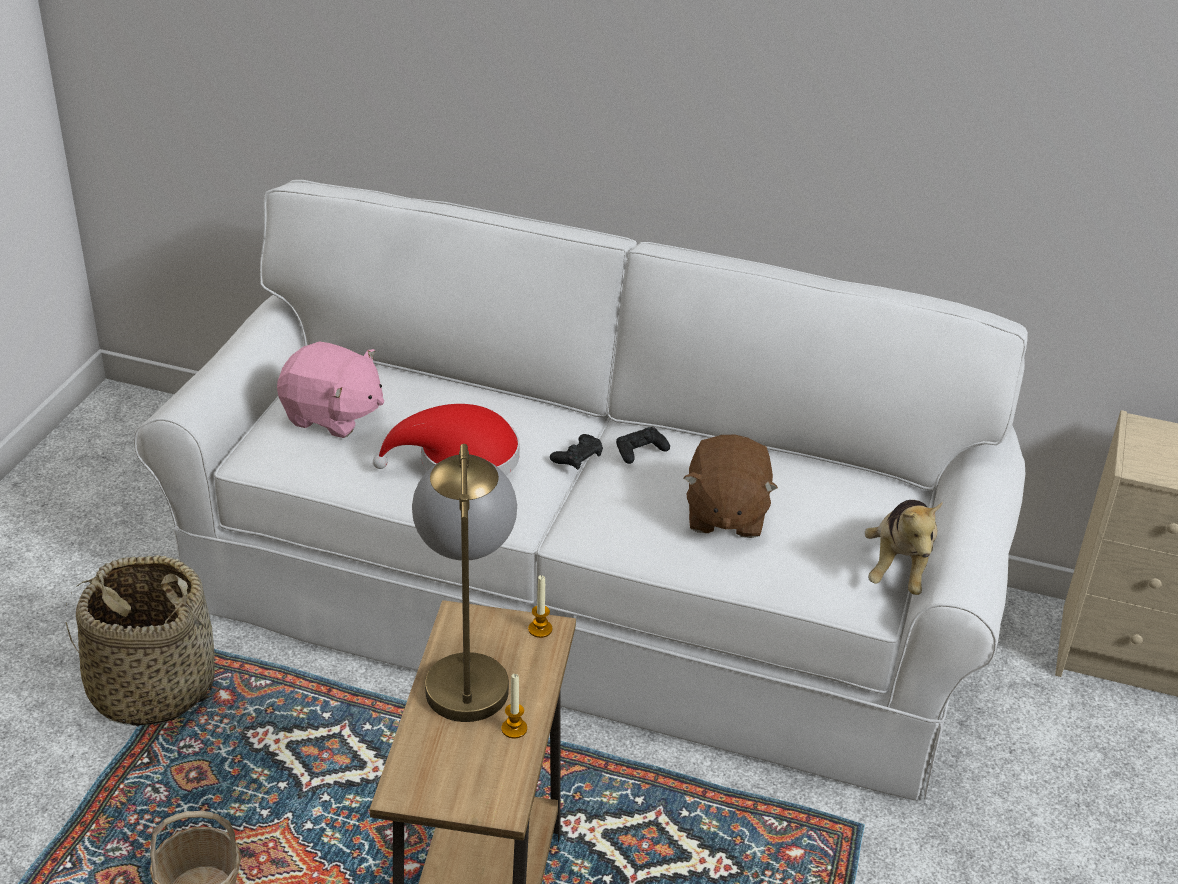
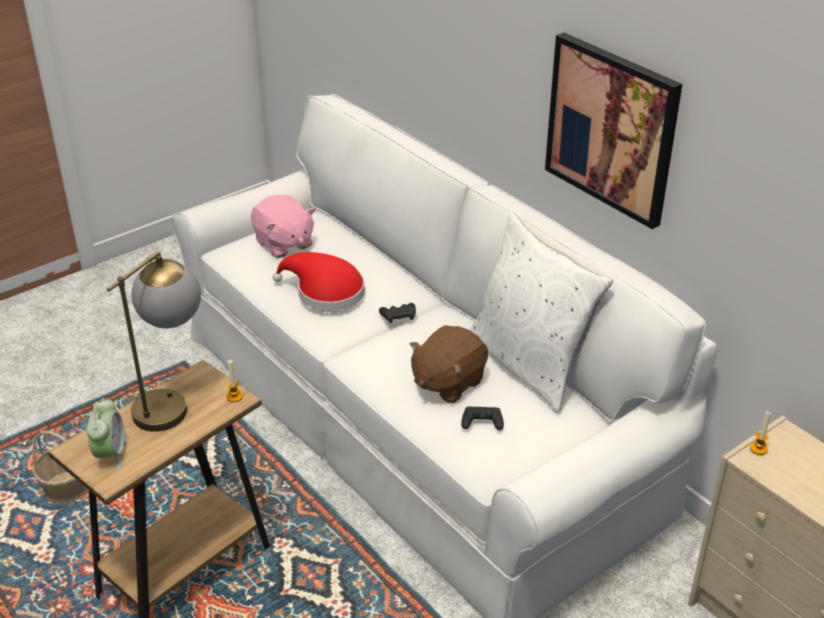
camera: 35 degrees right, 0 degrees up
(152, 687) = (142, 371): basket -> none
(463, 773) = (110, 454): none -> alarm clock
(514, 729) = (161, 443): candle -> candle (758, 449)
(640, 450) = (438, 325): black game controller -> black game controller (482, 422)
(790, 458) = (529, 364): none -> white pillow
(833, 122) = (611, 128): none -> picture
(899, 567) = (532, 461): plush toy -> none

